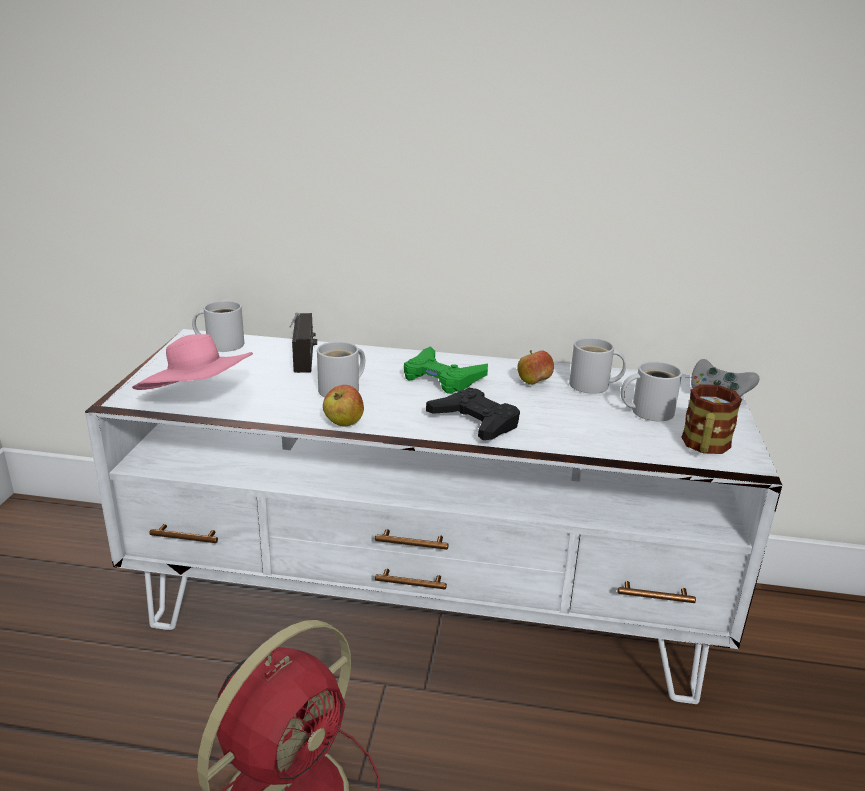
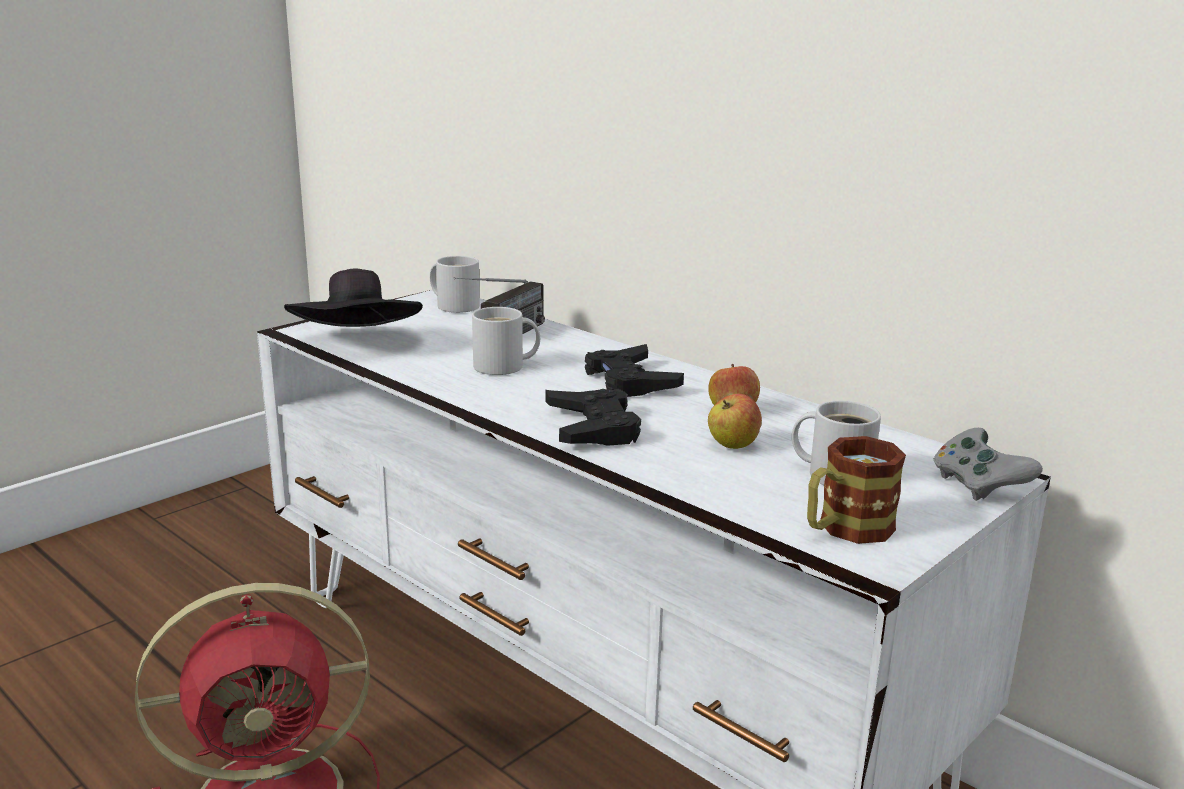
camera: 35 degrees right, 5 degrees down
(199, 400) = (358, 344): pink hat -> black hat
(344, 423) = (454, 394): apple -> apple (733, 445)
(442, 377) = (629, 381): green game controller -> black game controller
(593, 386) = (806, 432): white mug -> none

